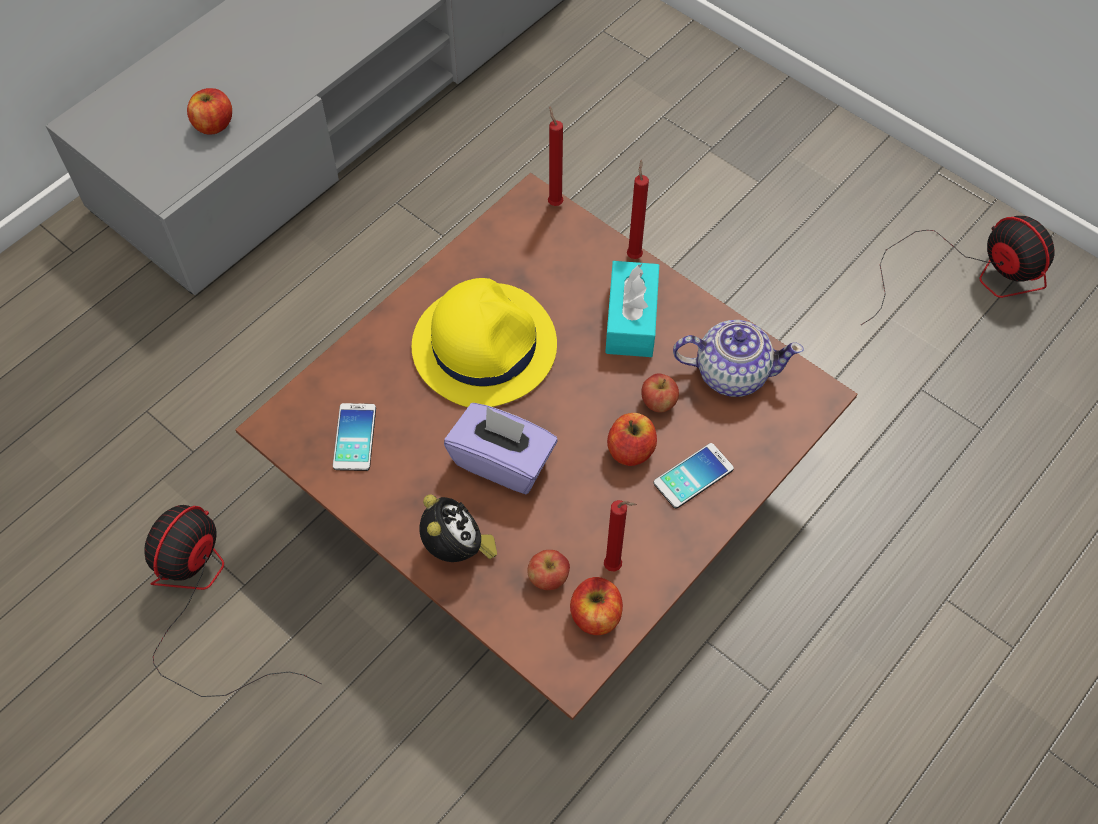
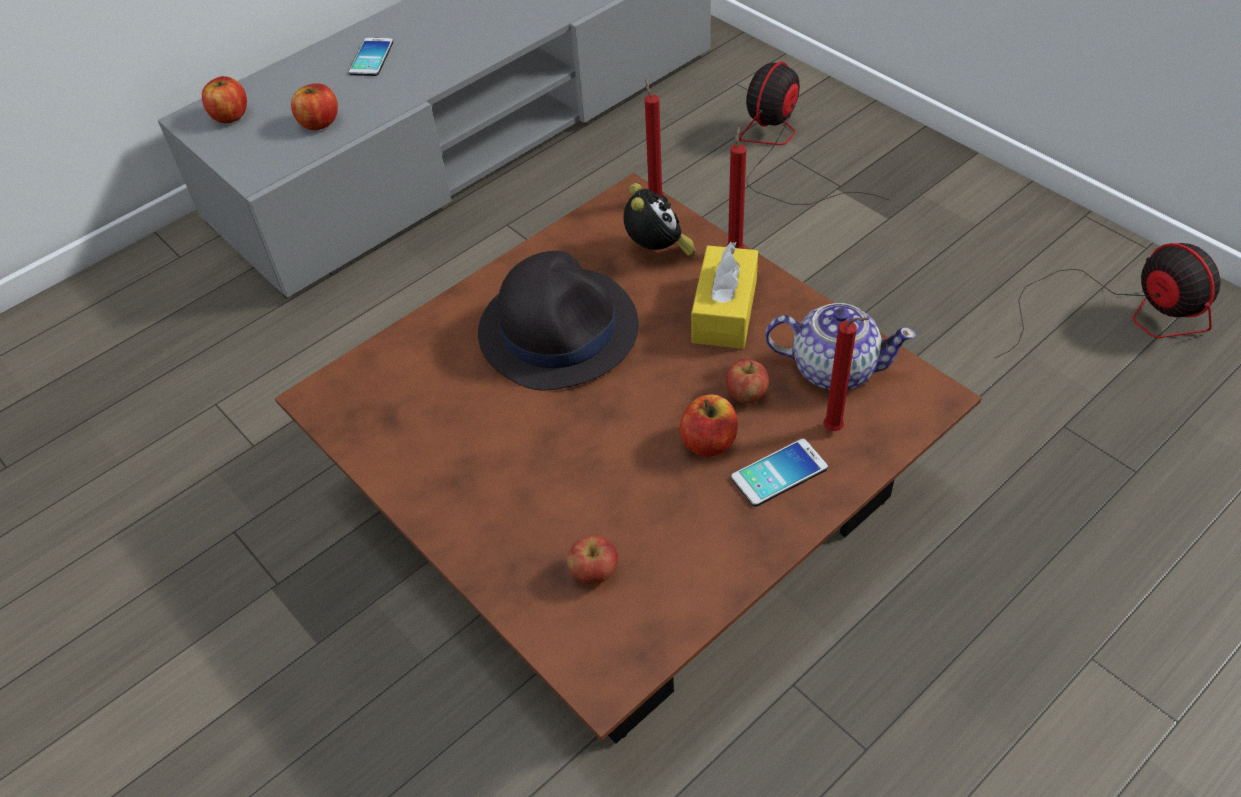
camera: 10 degrees right, 10 degrees down
(203, 601) = (229, 597): fan -> fan (781, 152)
(354, 437) = (400, 412): phone -> phone (371, 58)
(457, 549) = (493, 534): alarm clock -> alarm clock (657, 251)
(484, 345) = (558, 329): yellow hat -> black hat
(503, 461) = (560, 445): purple tissue box -> none
(595, 615) = (644, 618): apple -> apple (230, 116)
(615, 567) = (675, 566): red candle -> red candle (836, 430)
(631, 319) = (724, 311): turquoise tissue box -> yellow tissue box

